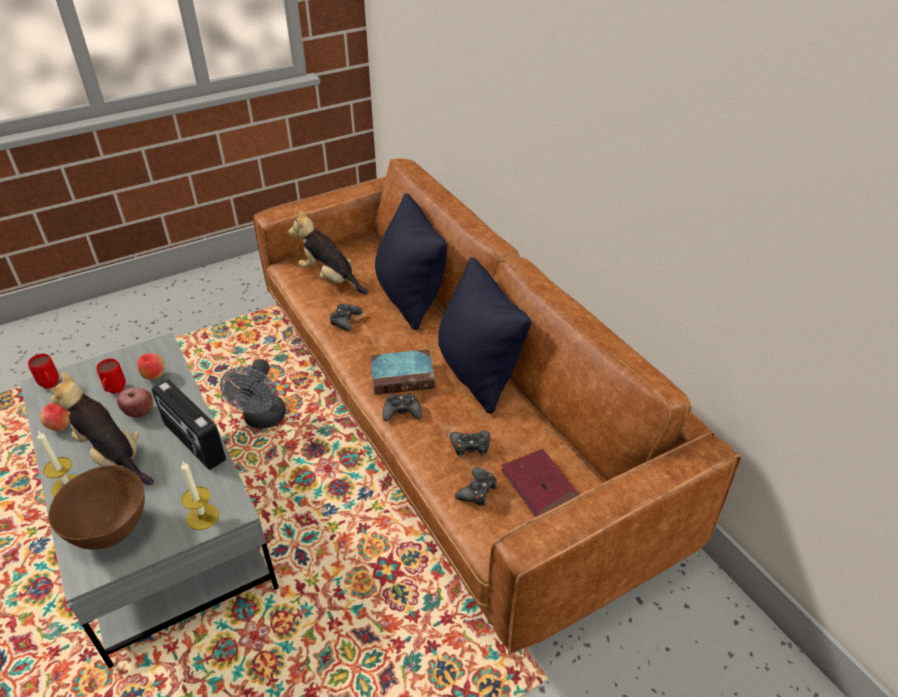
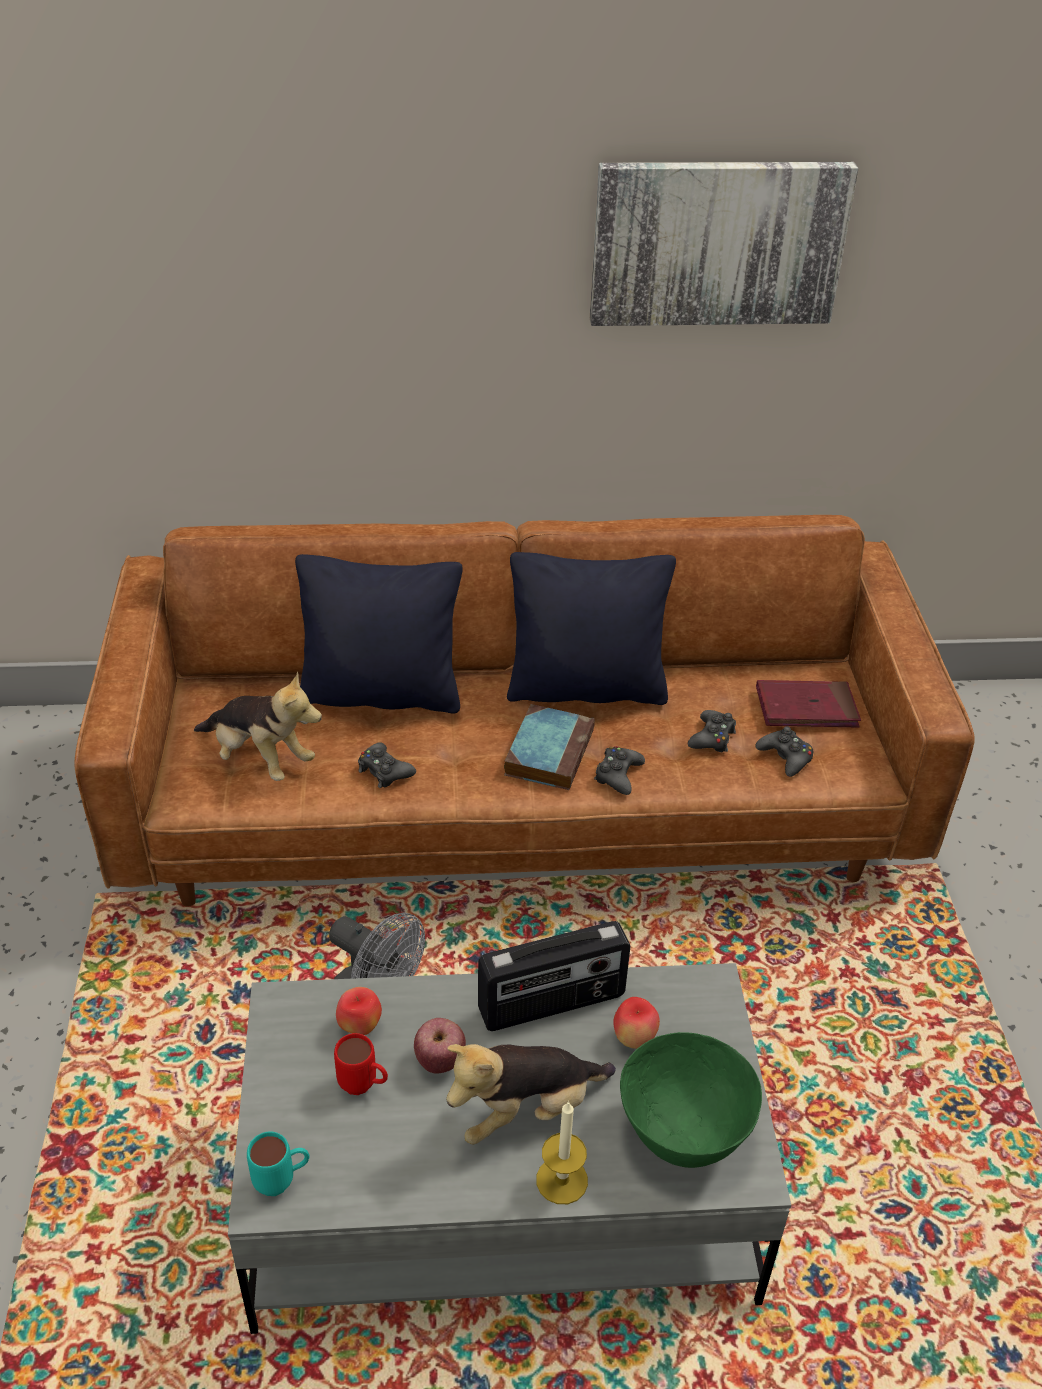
camera: 65 degrees left, 0 degrees up
(51, 386) = (282, 1181): red mug -> turquoise mug
(61, 426) = (408, 1176): apple -> apple (634, 1038)
(110, 531) = (683, 1134): brown bowl -> green bowl
(202, 517) = (706, 1021): candle -> none
(330, 279) = (260, 758): plush toy -> plush toy turned 120 degrees counterclockwise
(679, 115) = (717, 242): none -> picture

